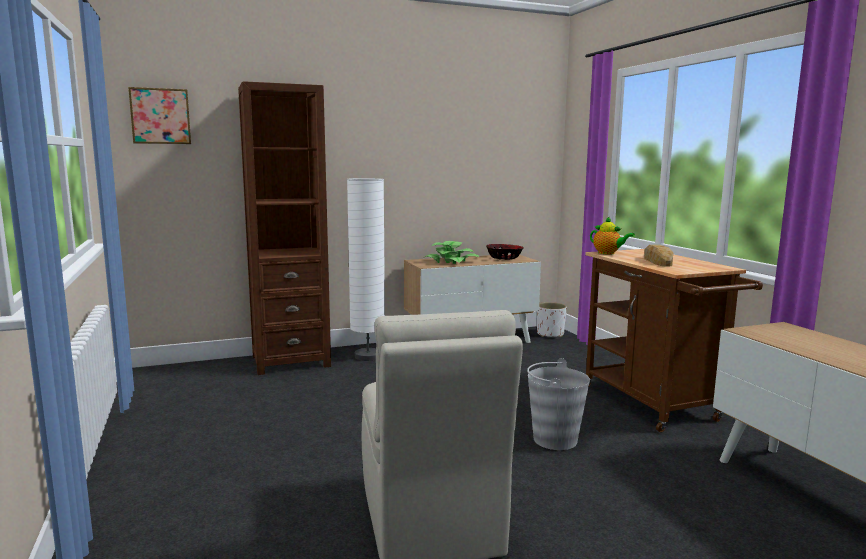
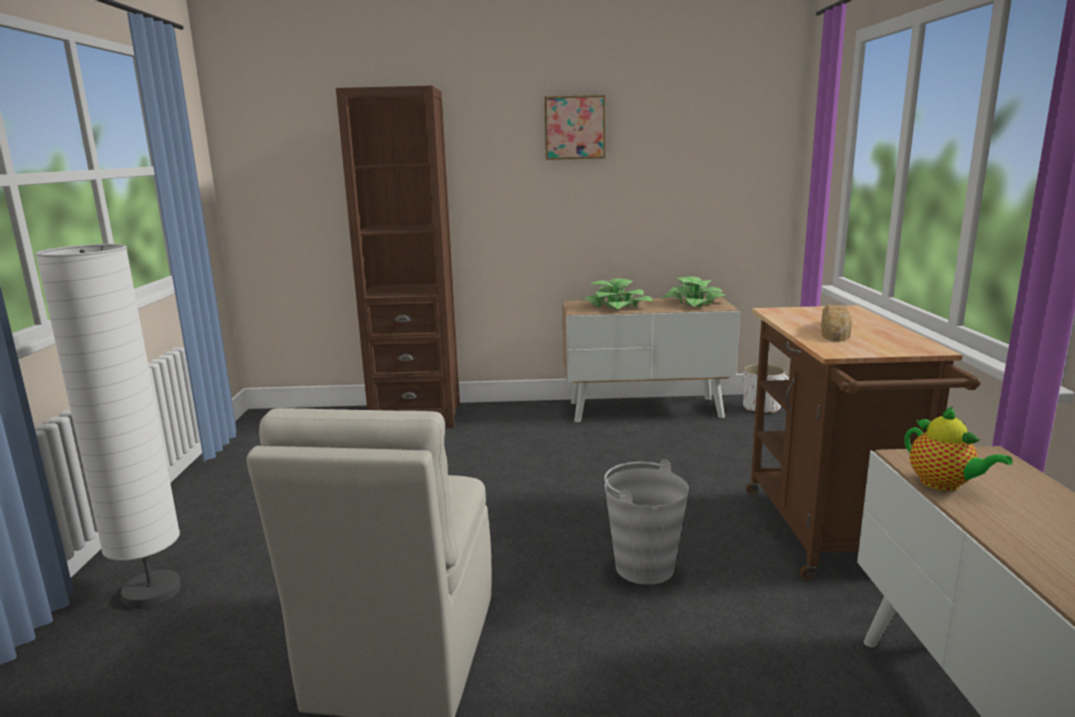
camera: 20 degrees right, 5 degrees up
(160, 116) = (272, 132): picture -> picture (574, 127)
(368, 356) = (505, 418): white floor lamp -> white floor lamp (152, 592)
(504, 258) = (695, 303): bowl -> potted plant
(608, 253) = (781, 312): teapot -> teapot (944, 485)

